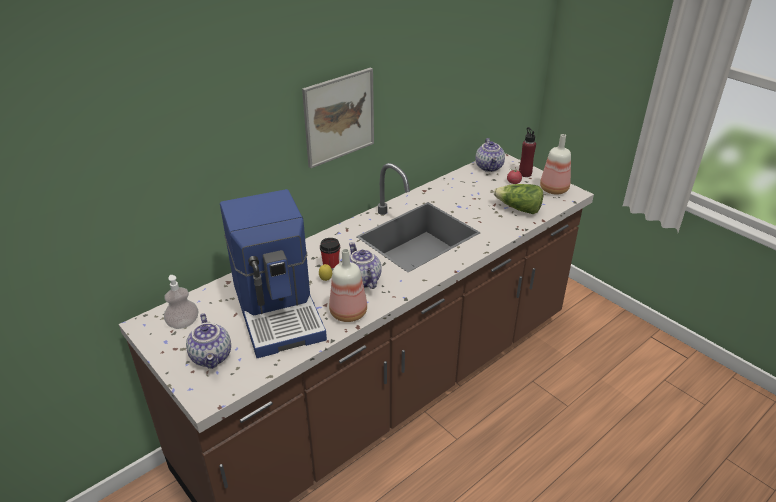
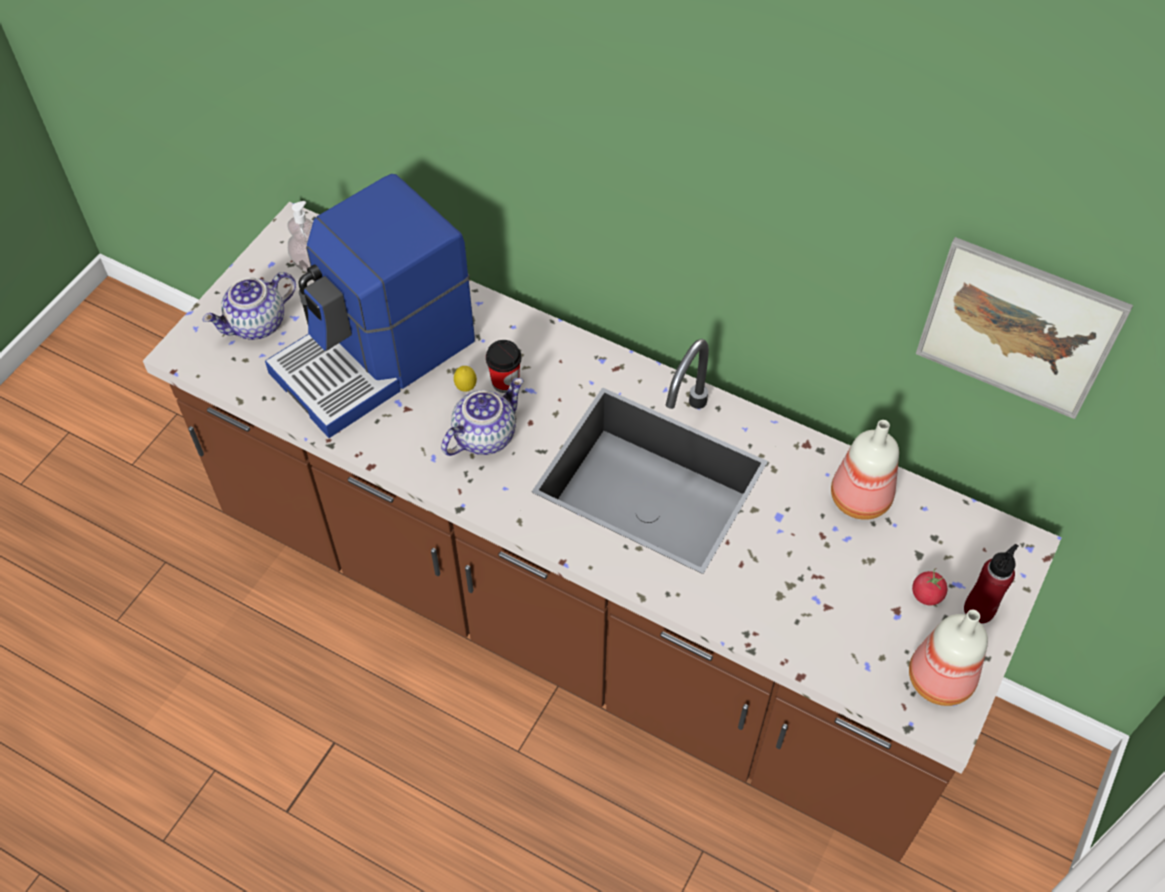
camera: 70 degrees right, 20 degrees up
(339, 117) = (667, 209): picture -> picture (1018, 328)
(349, 313) = (398, 446): bottle -> bottle (861, 499)
(490, 167) = (967, 536): teapot -> none
(519, 209) = (822, 624): lettuce -> none

